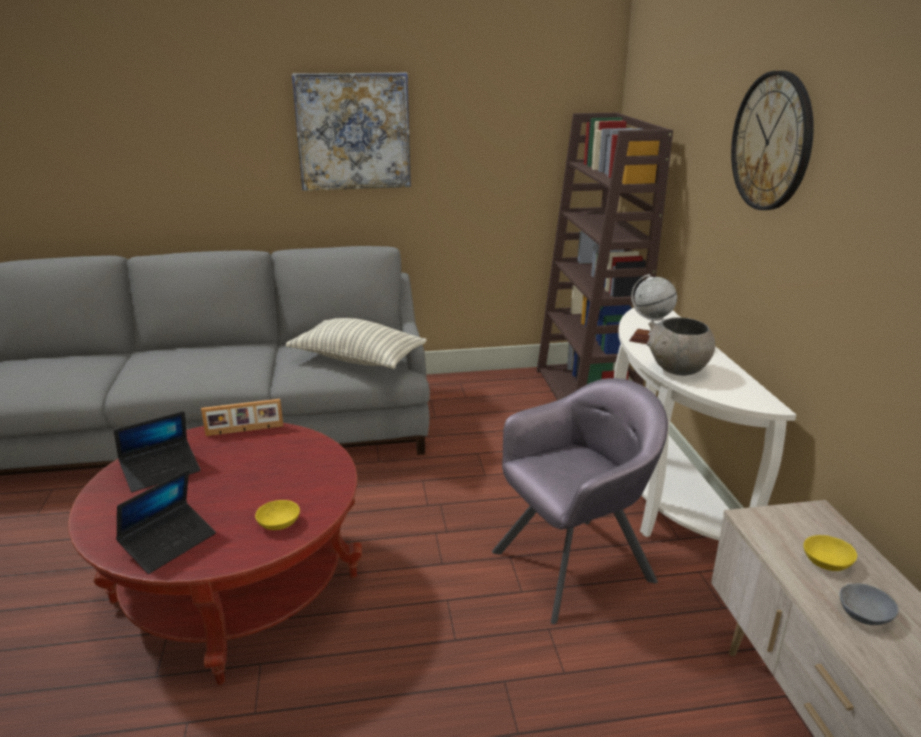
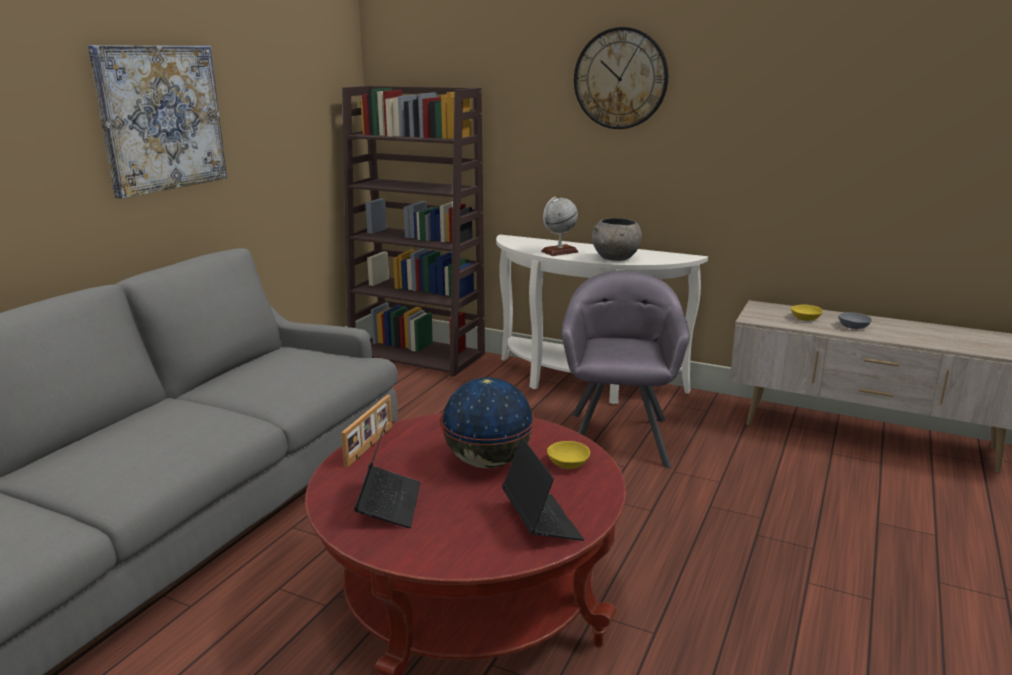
camera: 55 degrees left, 5 degrees down
(254, 485) = (488, 462): none -> globe
(357, 359) = (313, 366): pillow -> none

